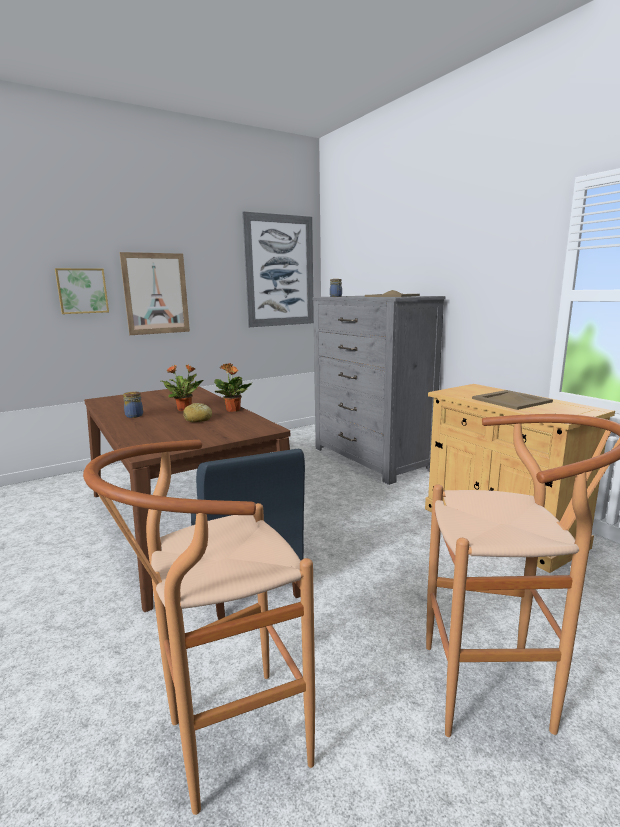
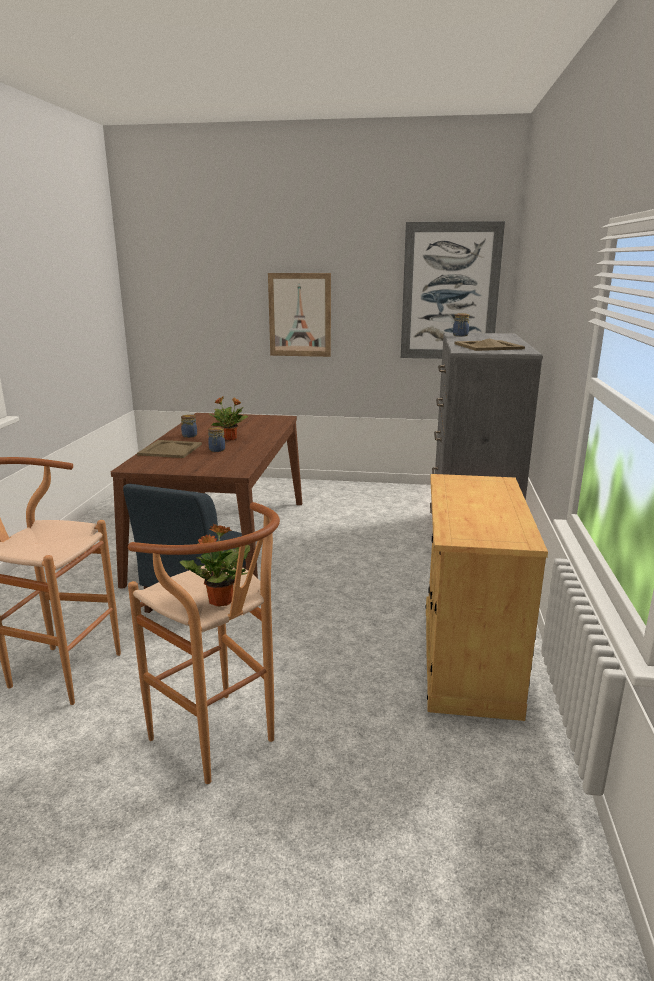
camera: 40 degrees right, 5 degrees up
(82, 291) = (233, 310): picture -> none
(198, 419) = (217, 450): bread -> jar
(233, 410) = (258, 448): potted plant -> potted plant (220, 601)
(510, 400) = (476, 505): beige tray -> beige tray (170, 449)

